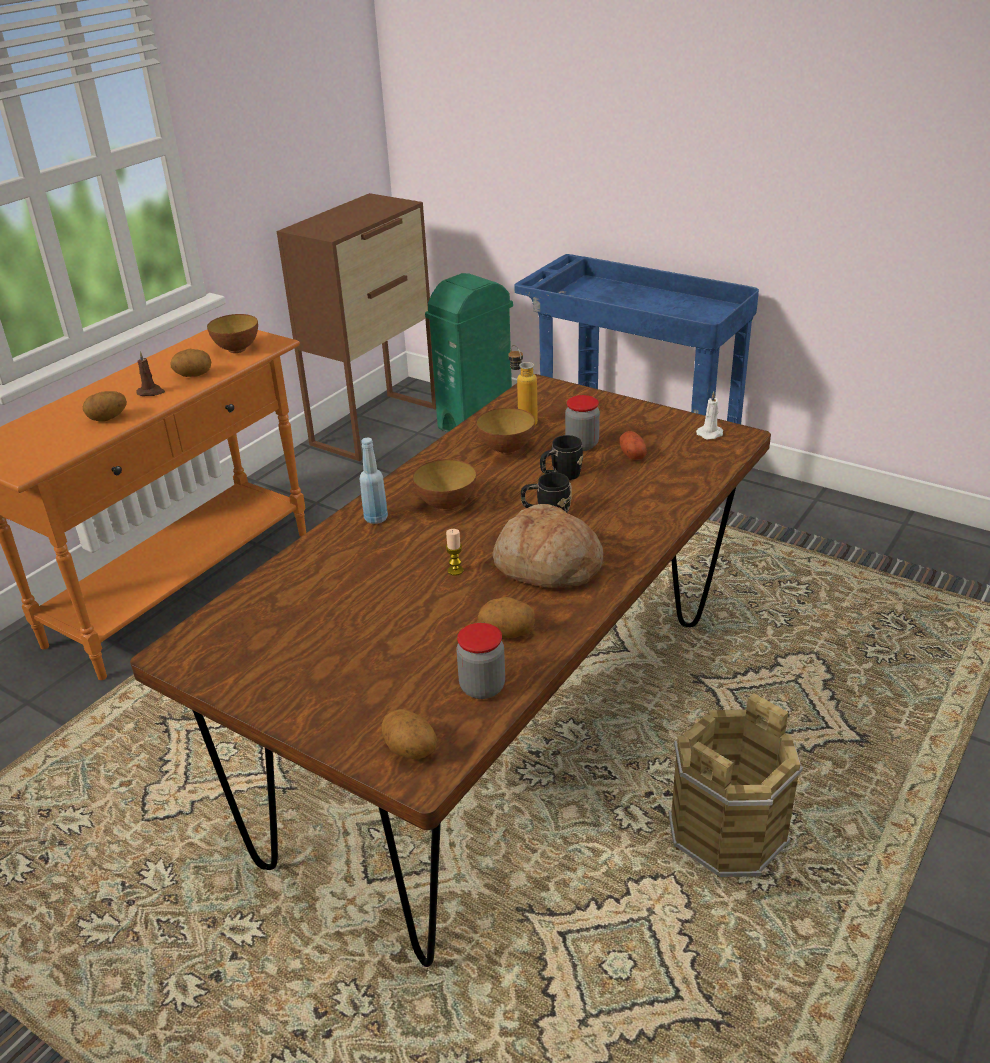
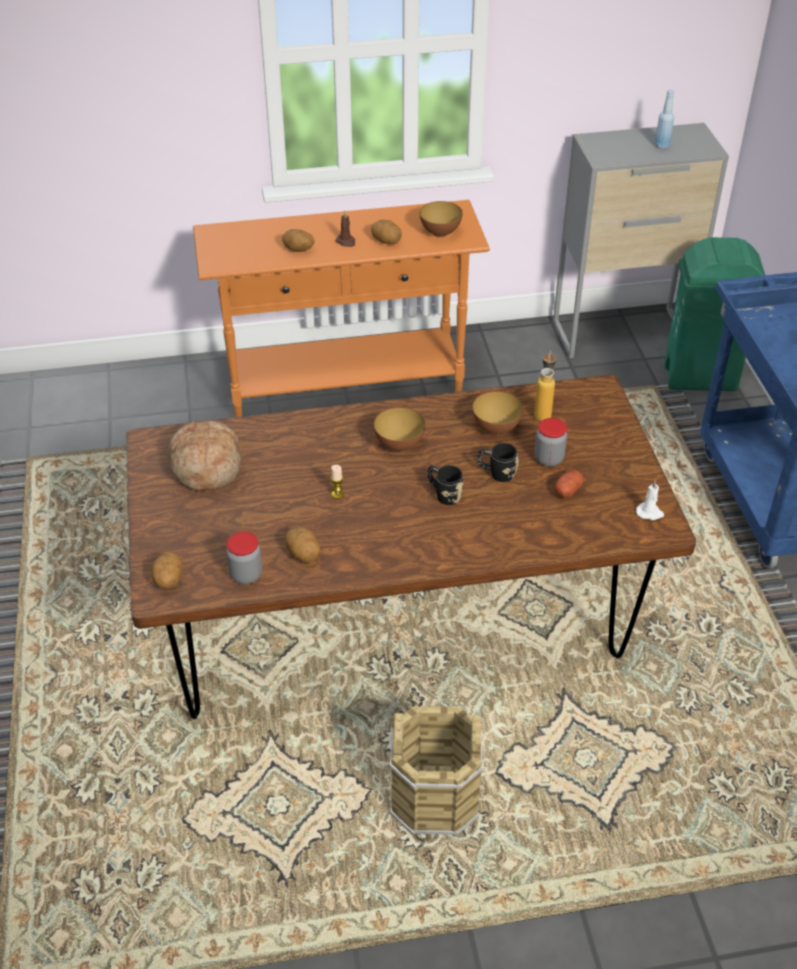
camera: 45 degrees right, 10 degrees up
(376, 518) = (349, 426): blue bottle -> blue bottle (662, 145)
(378, 425) = (623, 333): brown cabinet -> grey cabinet
(547, 565) = (388, 530): bread -> bread (205, 466)

